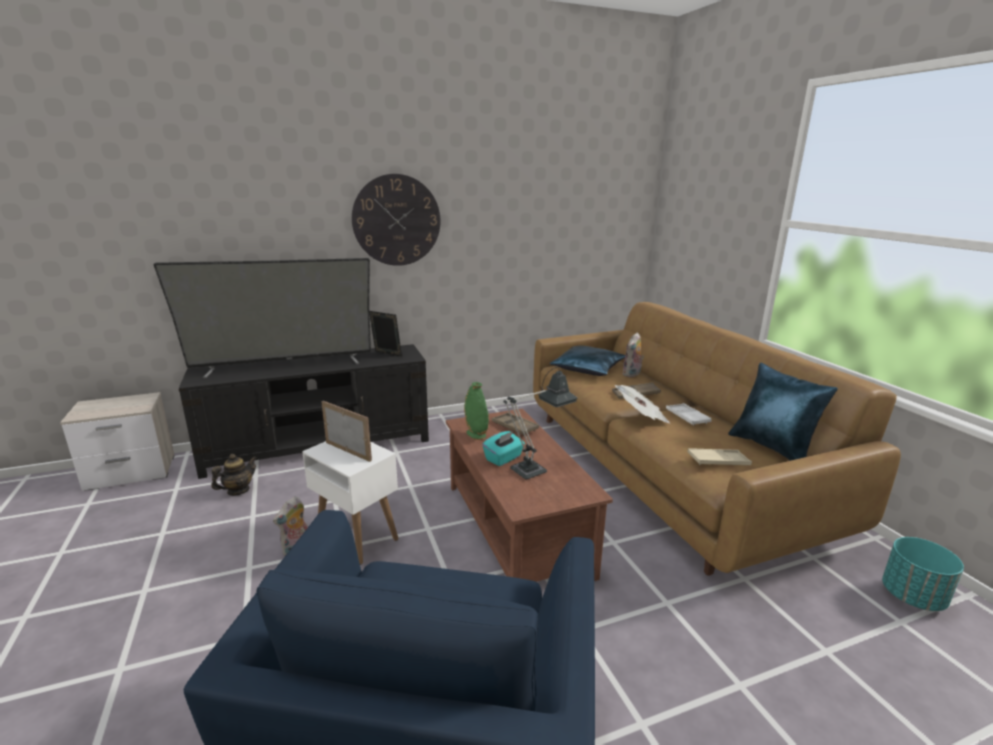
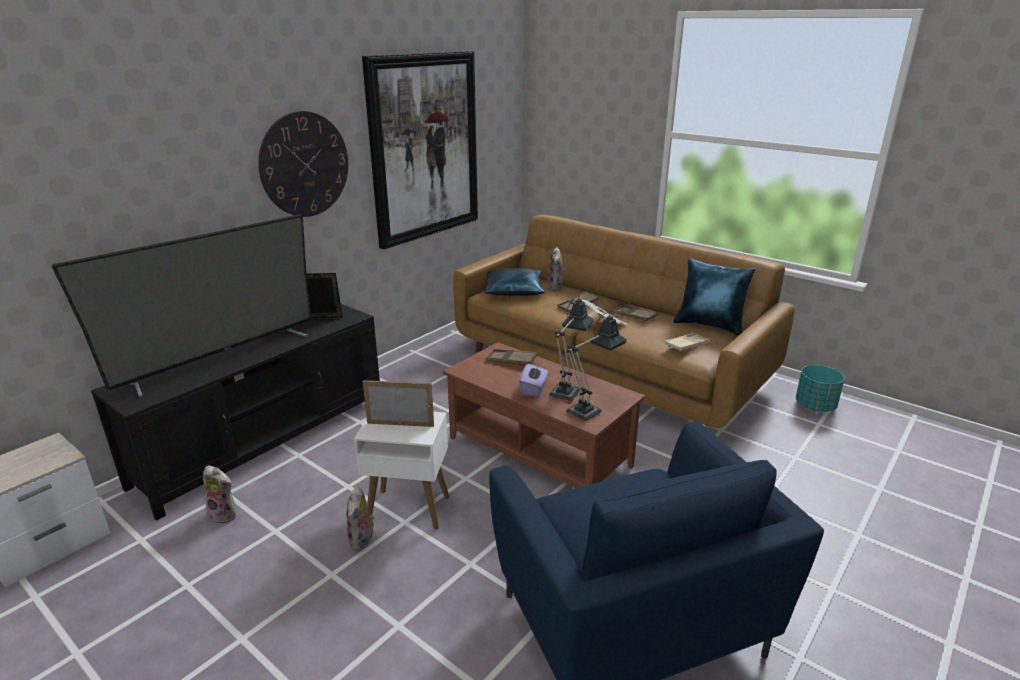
camera: 30 degrees left, 5 degrees up
(238, 490) = (225, 514): teapot -> plush toy
(476, 435) = (487, 377): green vase -> none
(503, 458) = (533, 389): turquoise tissue box -> purple tissue box
(527, 222) = (424, 148): none -> picture
(534, 493) = (588, 409): none -> table lamp
(687, 417) = (634, 316): white tray -> brown tray

